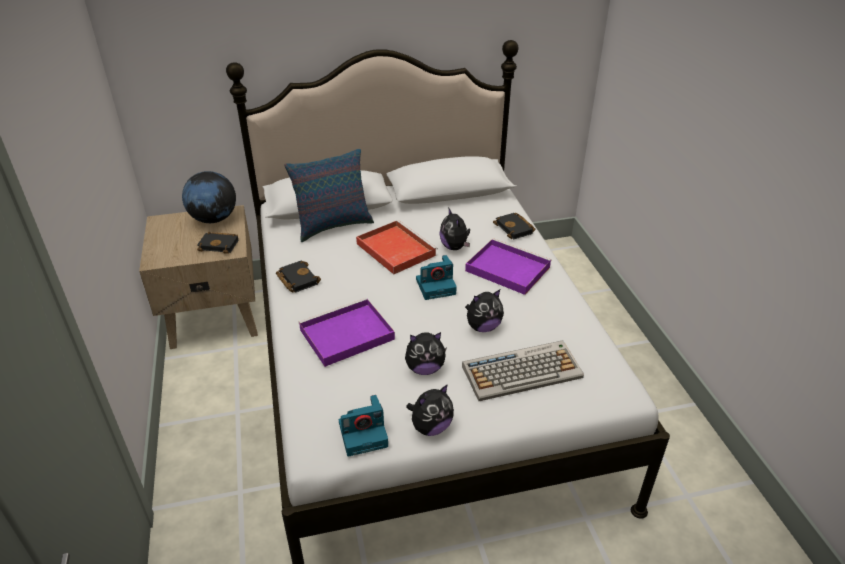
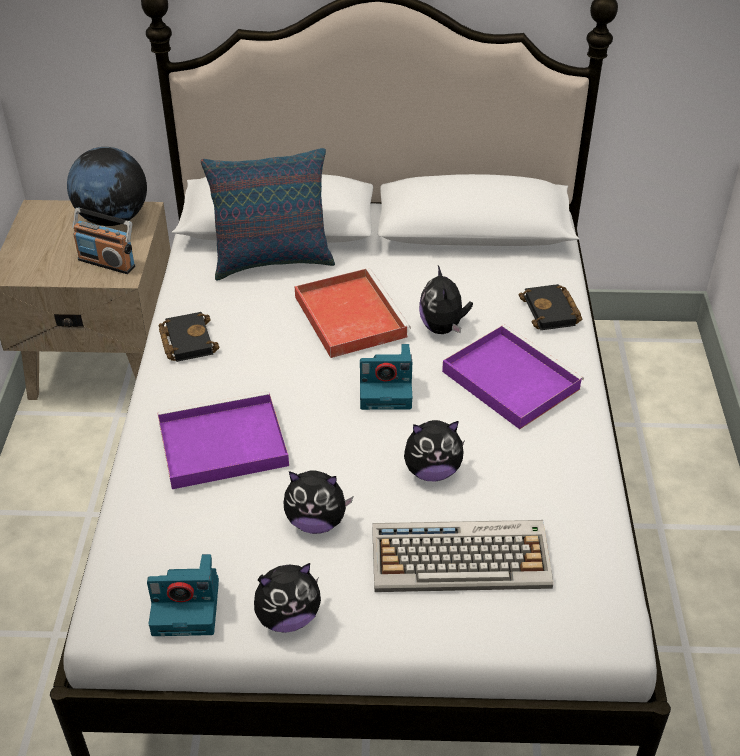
camera: 15 degrees right, 5 degrees up
(220, 245) = (107, 262): black book -> radio

